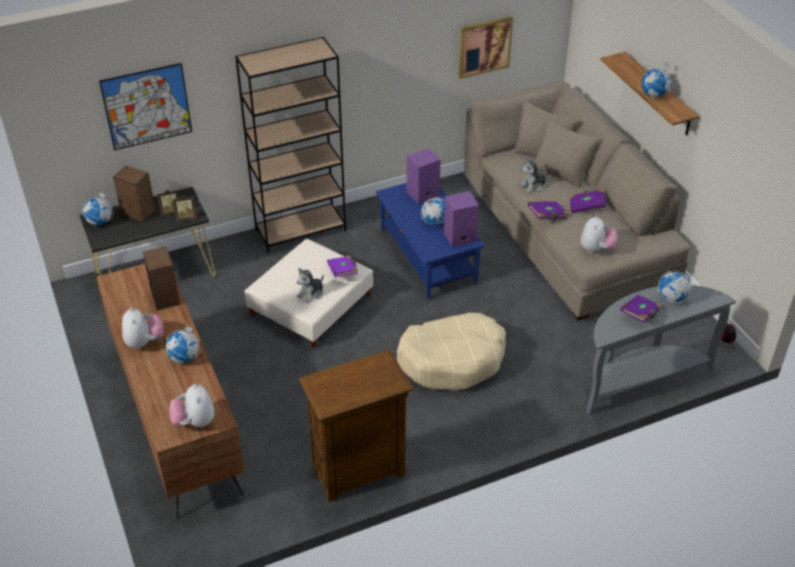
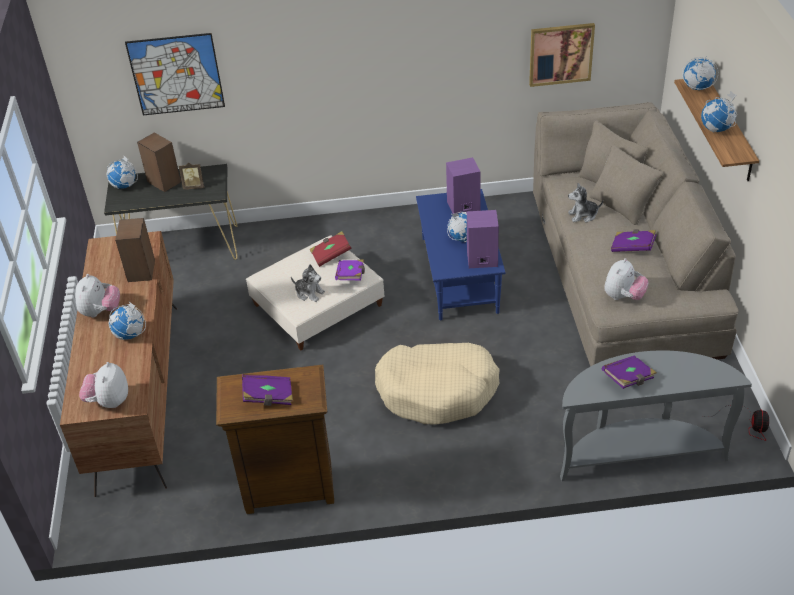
camera: 20 degrees right, 0 degrees up
(186, 218) = (206, 194): picture frame -> none
(301, 230) = (341, 226): beige bookcase -> none
(311, 294) = (309, 293): plush toy -> plush toy turned 120 degrees counterclockwise
(316, 256) = (331, 255): none -> red book
(547, 216) = (583, 251): purple book -> purple book (268, 397)
(671, 298) = (674, 367): globe -> globe (697, 88)

